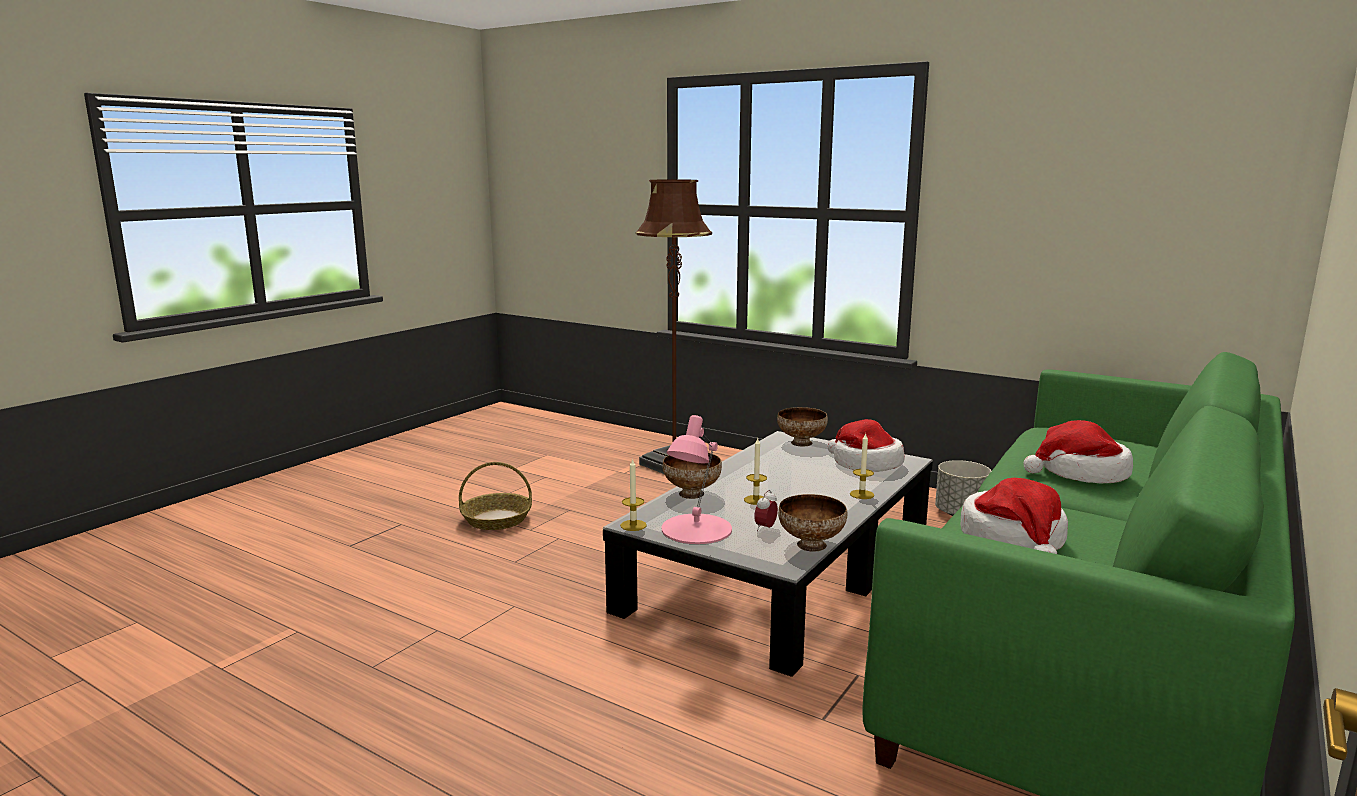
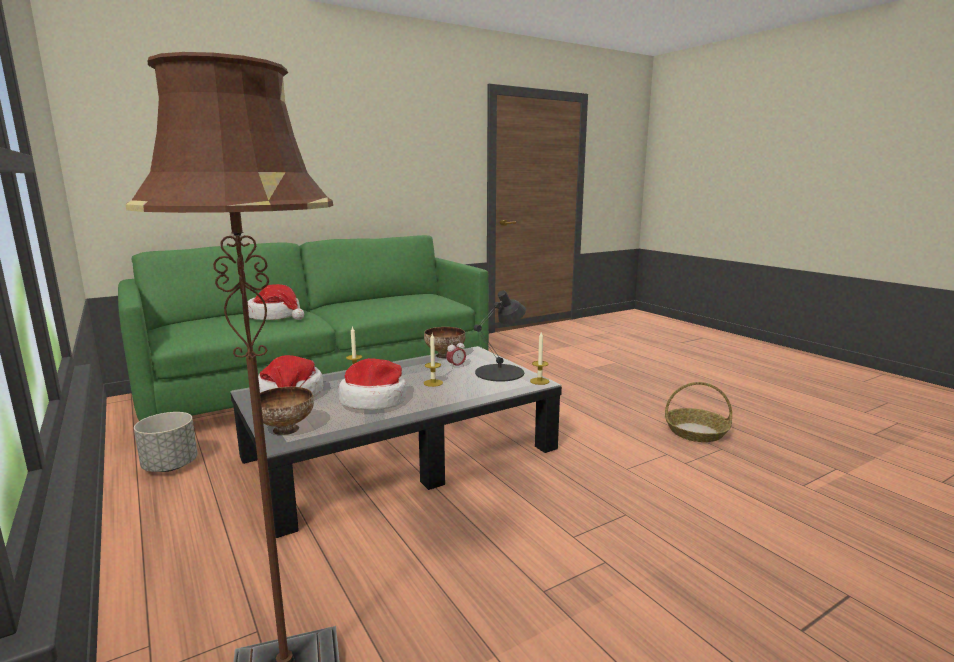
camera: 155 degrees left, 0 degrees up
(497, 519) = (650, 597): basket -> basket (695, 432)
(692, 494) = (472, 395): bowl -> none
(695, 529) = (500, 372): pink table lamp -> black table lamp
(1014, 540) = (396, 303): hat -> hat (374, 400)

